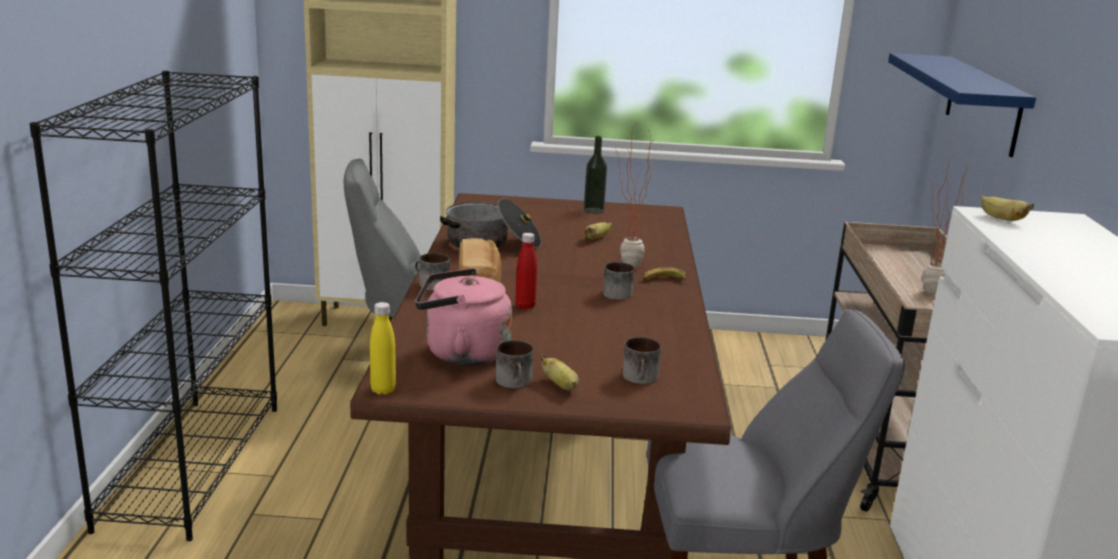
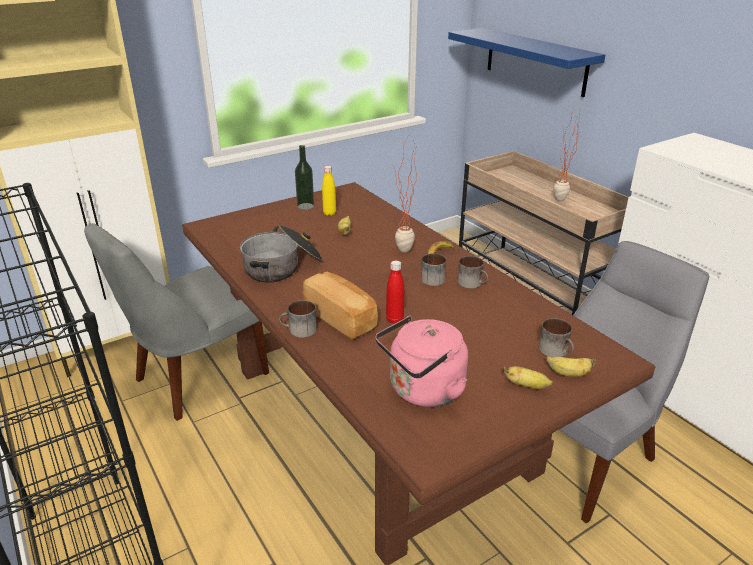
camera: 35 degrees left, 10 degrees up
(383, 390) = (428, 464): yellow bottle -> yellow bottle (329, 213)
(516, 382) = (498, 399): mug -> mug (473, 283)
(1000, 218) = (677, 150): banana -> banana (568, 374)

